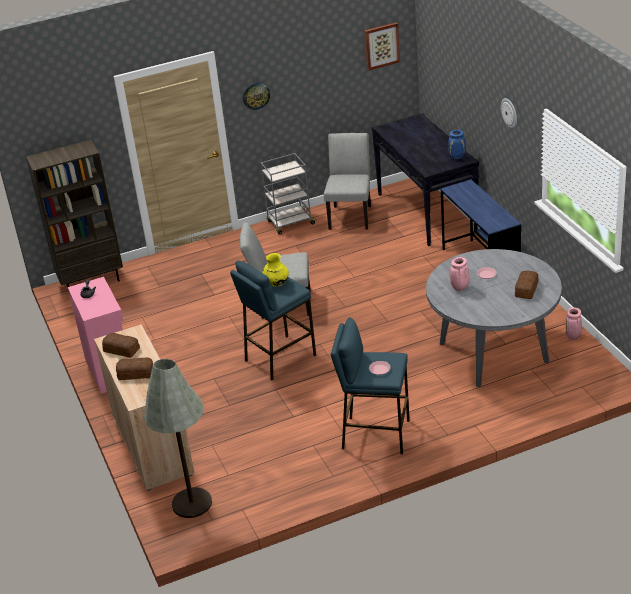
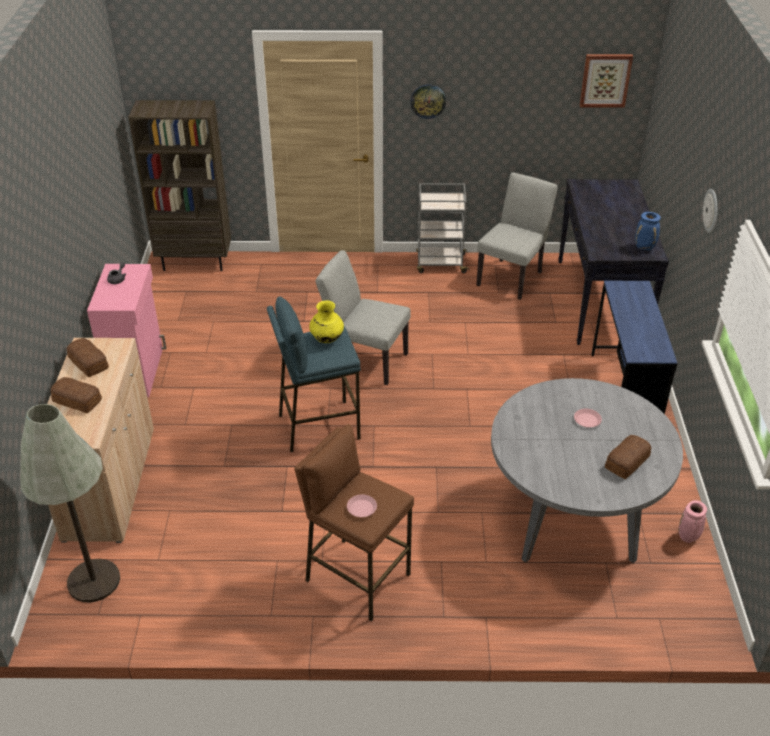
camera: 20 degrees right, 5 degrees up
(375, 434) = (357, 577): blue stool -> brown stool
(459, 288) = (540, 427): pink vase -> none

